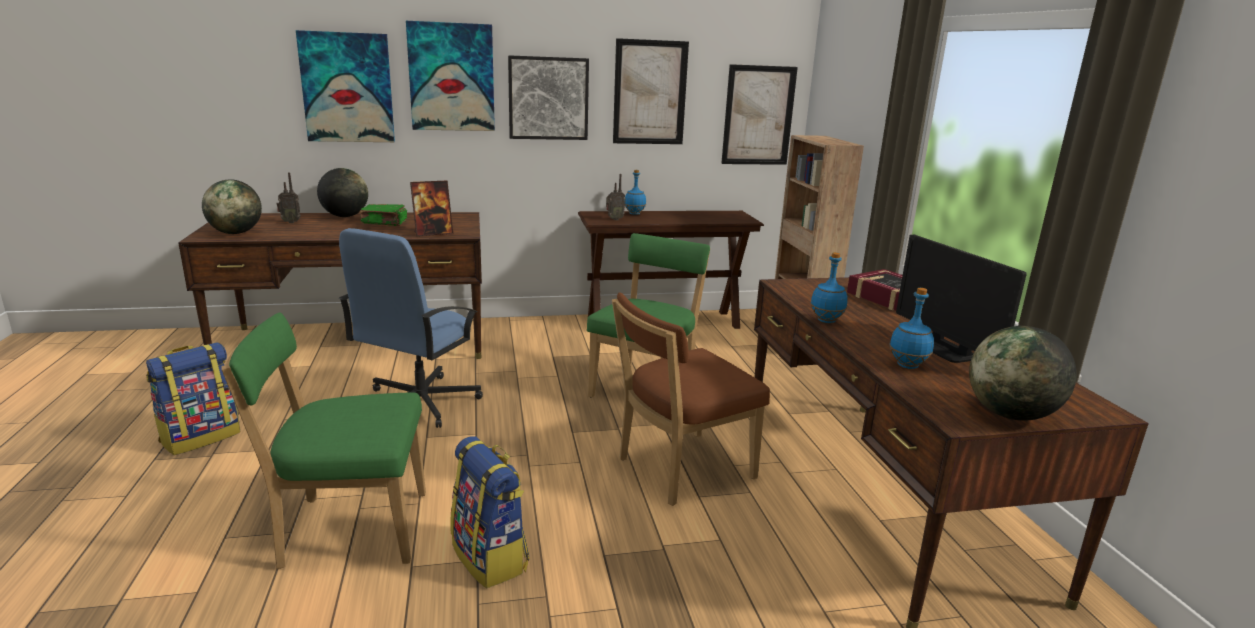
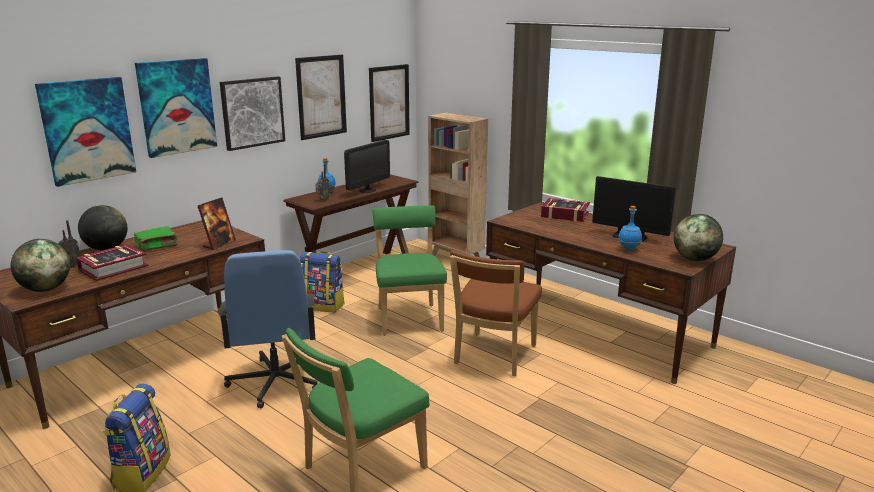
camera: 35 degrees left, 0 degrees up
(314, 230) = (113, 268): none -> book
(491, 558) = (464, 443): backpack -> backpack (324, 305)
(682, 220) = (367, 190): none -> monitor
(825, 321) = (559, 236): blue bottle -> none

